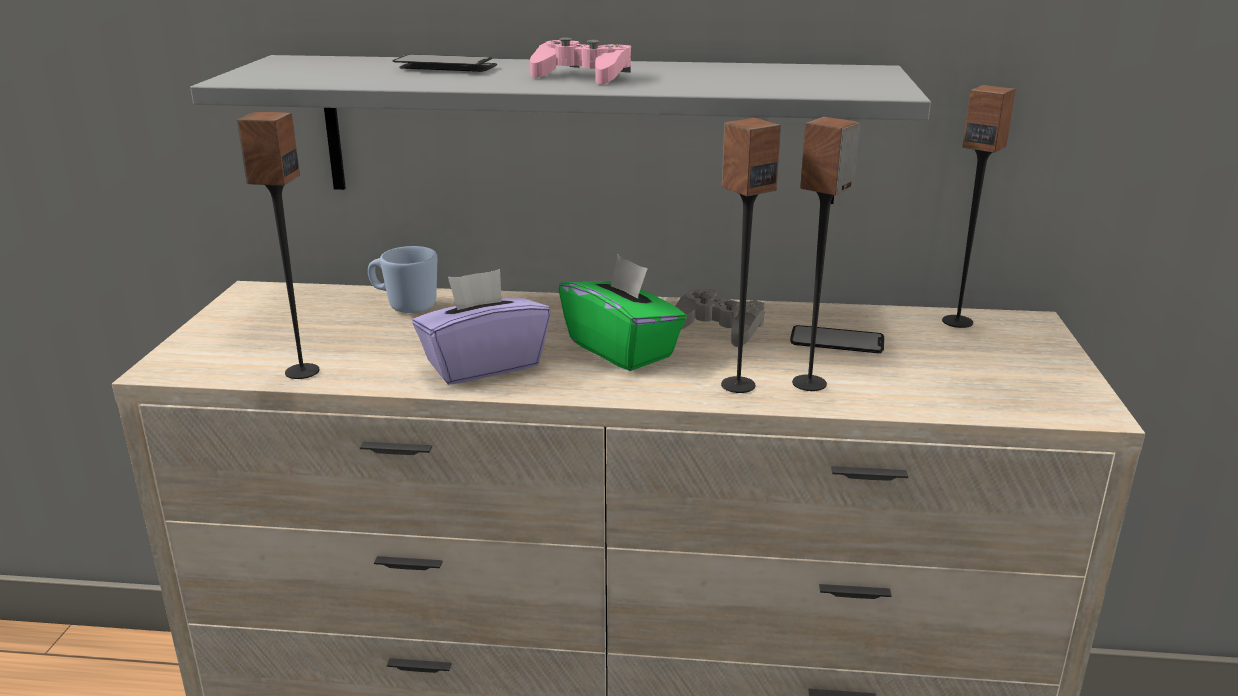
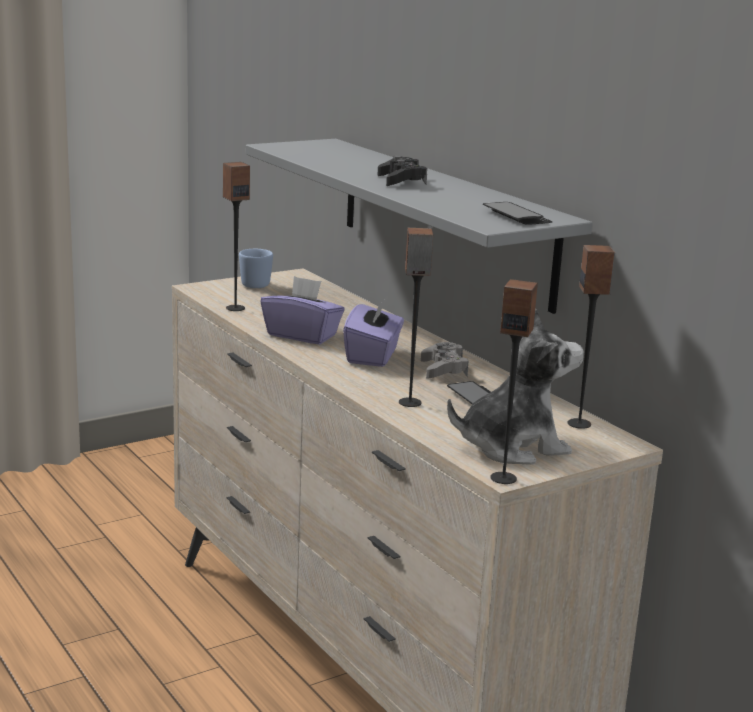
camera: 50 degrees right, 5 degrees down
(404, 306) = (337, 303): blue mug -> blue mug (254, 284)
(445, 67) = (368, 162): phone -> phone (516, 216)
(583, 76) = (401, 181): pink game controller -> black game controller
(622, 349) = (373, 356): green tissue box -> purple tissue box
(737, 385) = (377, 388): speaker -> speaker (503, 478)
(1003, 376) = (512, 446): none -> plush toy

